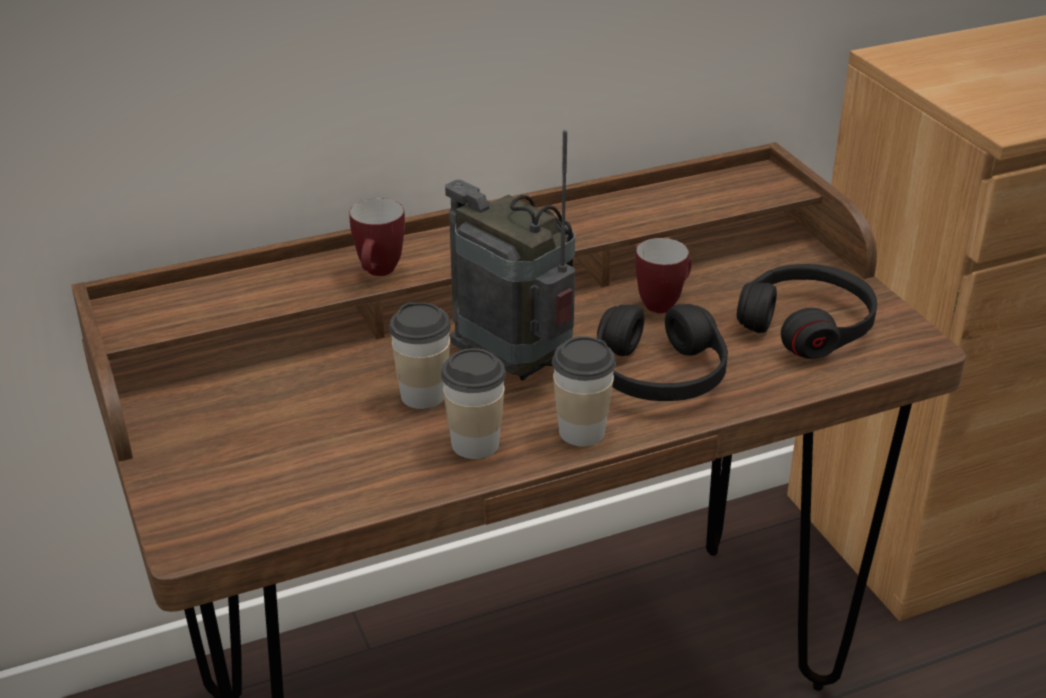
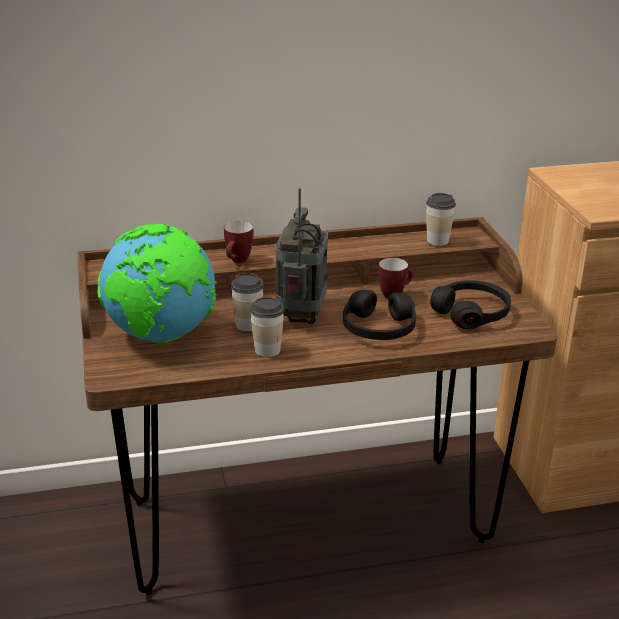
camera: 10 degrees right, 5 degrees down
(269, 439) = (161, 336): none -> globe
(514, 364) = (302, 315): radio -> radio turned 45 degrees clockwise
(581, 431) = (326, 350): cup -> cup (437, 240)

